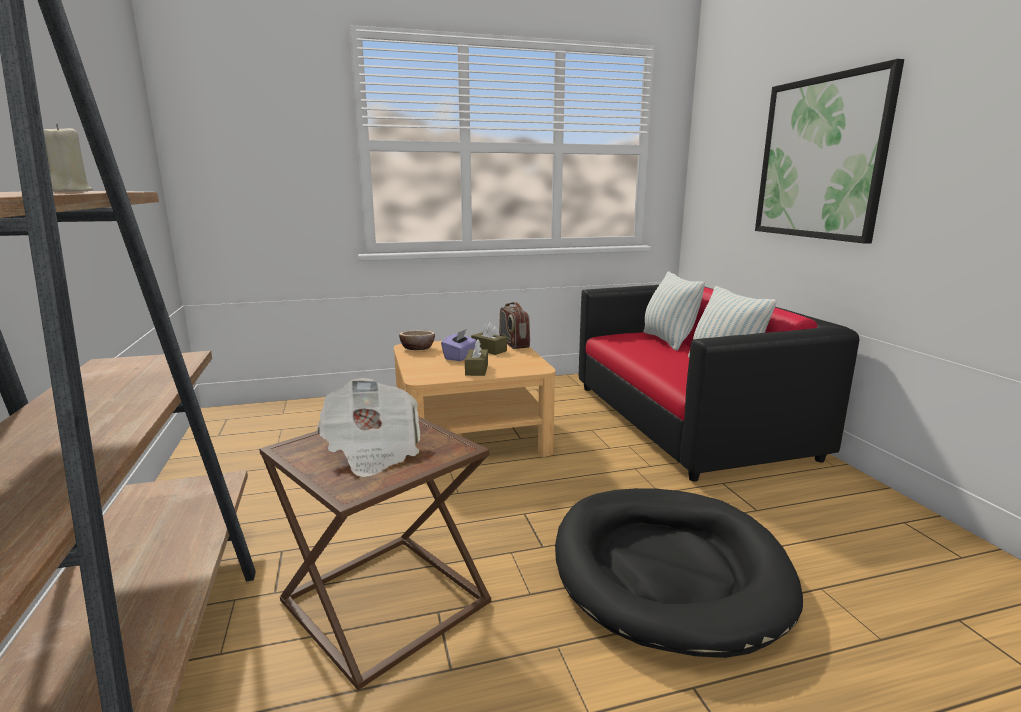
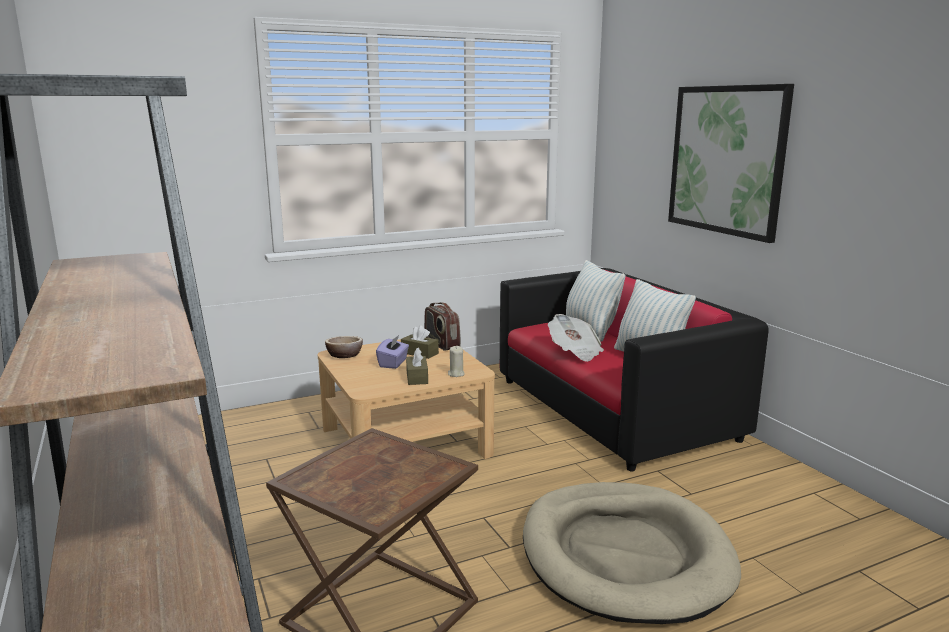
camera: 10 degrees left, 0 degrees up
(71, 191) = (128, 272): beige candle -> beige candle (456, 374)
(372, 451) = (374, 476): newspaper -> newspaper (575, 352)
(667, 569) = (624, 556): black dog bed -> beige dog bed

